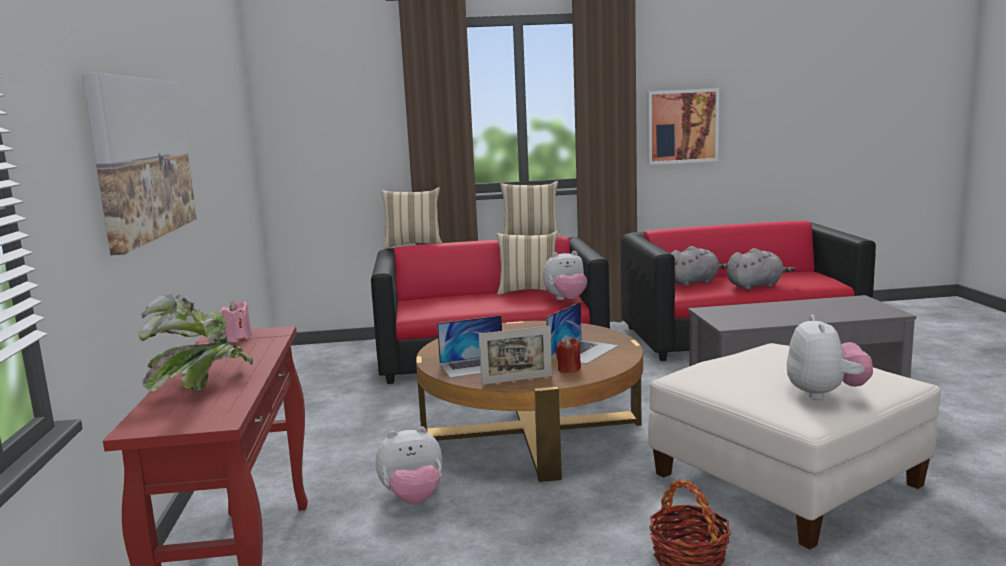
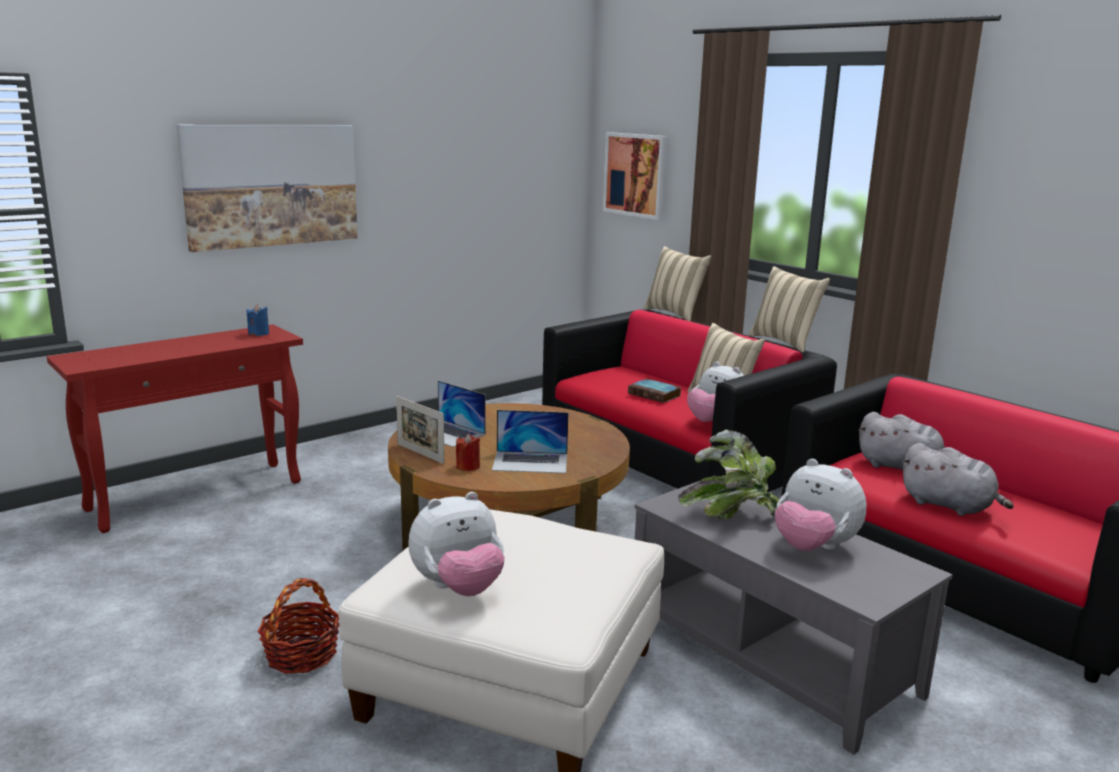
camera: 55 degrees right, 5 degrees up
(200, 385) = (150, 349): potted plant -> potted plant (731, 514)
(237, 338) = (258, 333): pink candle -> blue candle
(413, 499) = (335, 513): plush toy -> plush toy (813, 548)
(490, 301) = (655, 395): none -> book
(682, 126) = (1038, 237): picture -> picture (635, 175)

